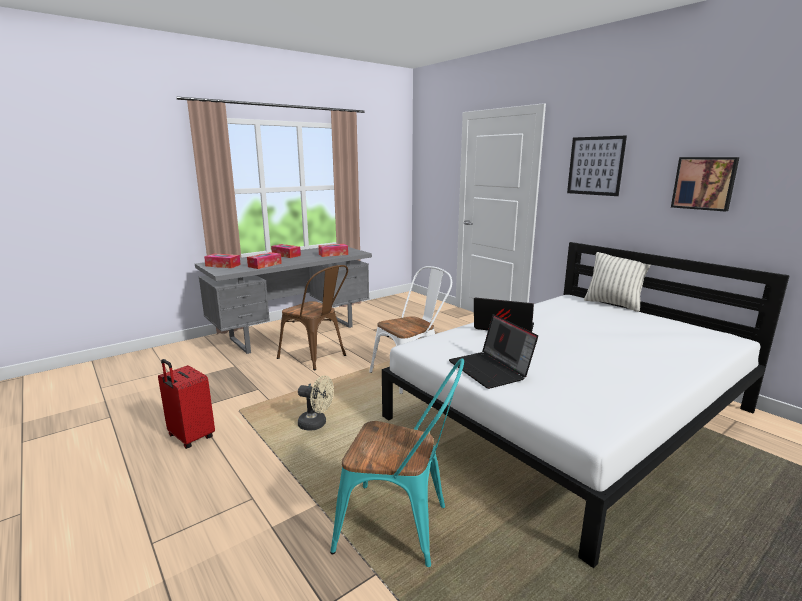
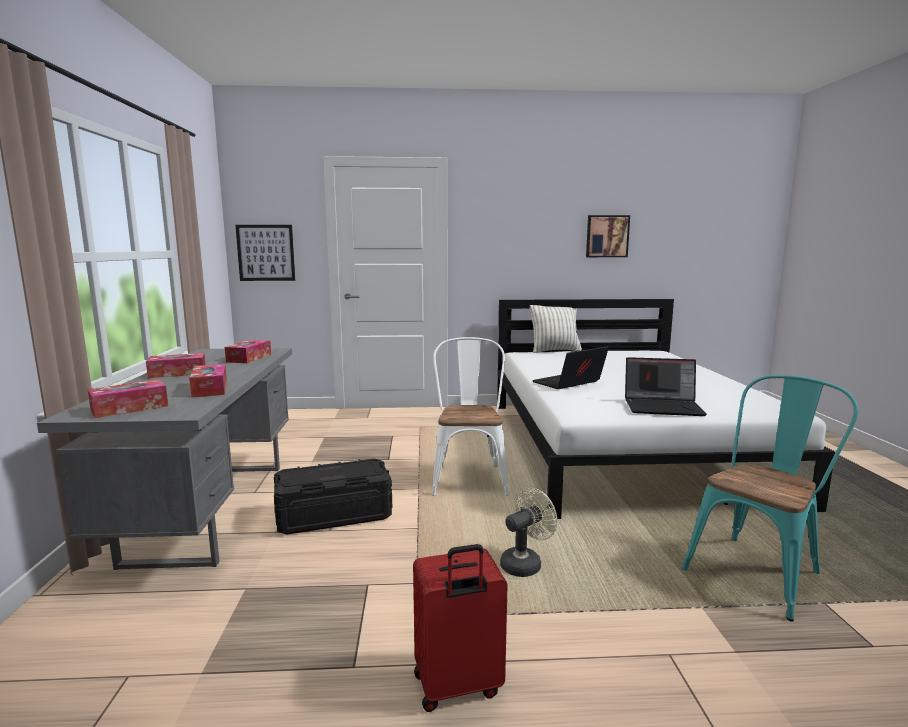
camera: 55 degrees left, 5 degrees down
(316, 357) = (334, 515): brown chair -> black storage box
(595, 166) = (512, 223): picture -> picture (266, 253)

